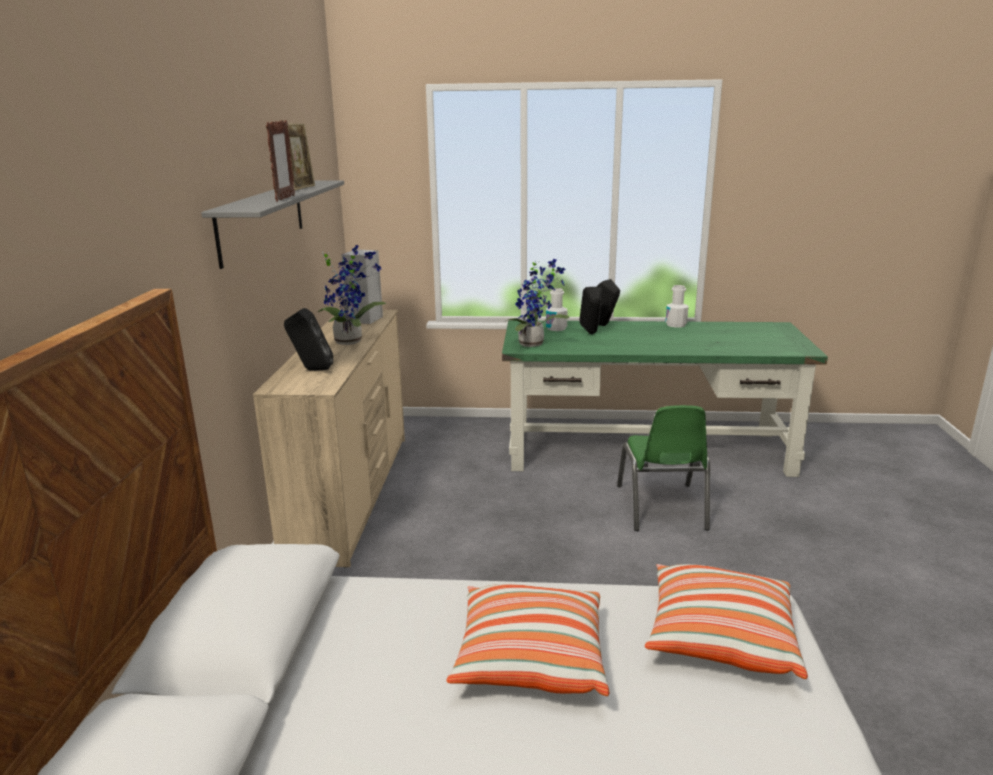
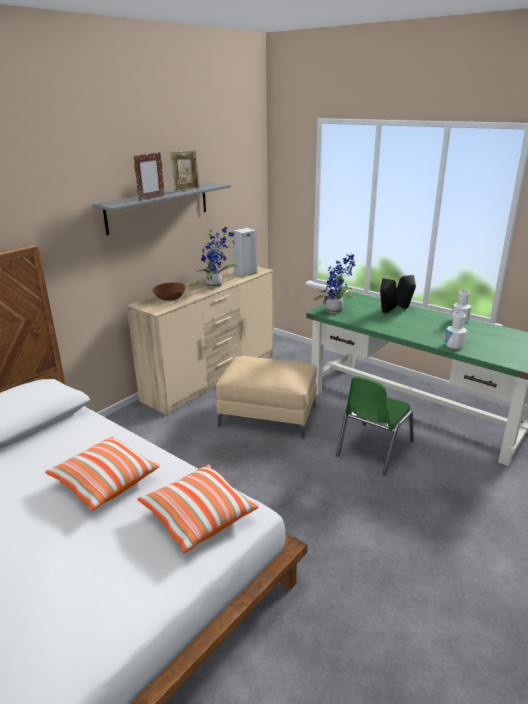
camera: 35 degrees right, 5 degrees up
(311, 370) = (170, 298): black speaker -> brown bowl
(495, 516) = (268, 416): none -> beige ottoman
(556, 328) = (369, 303): white bottle -> white bottle (454, 345)

